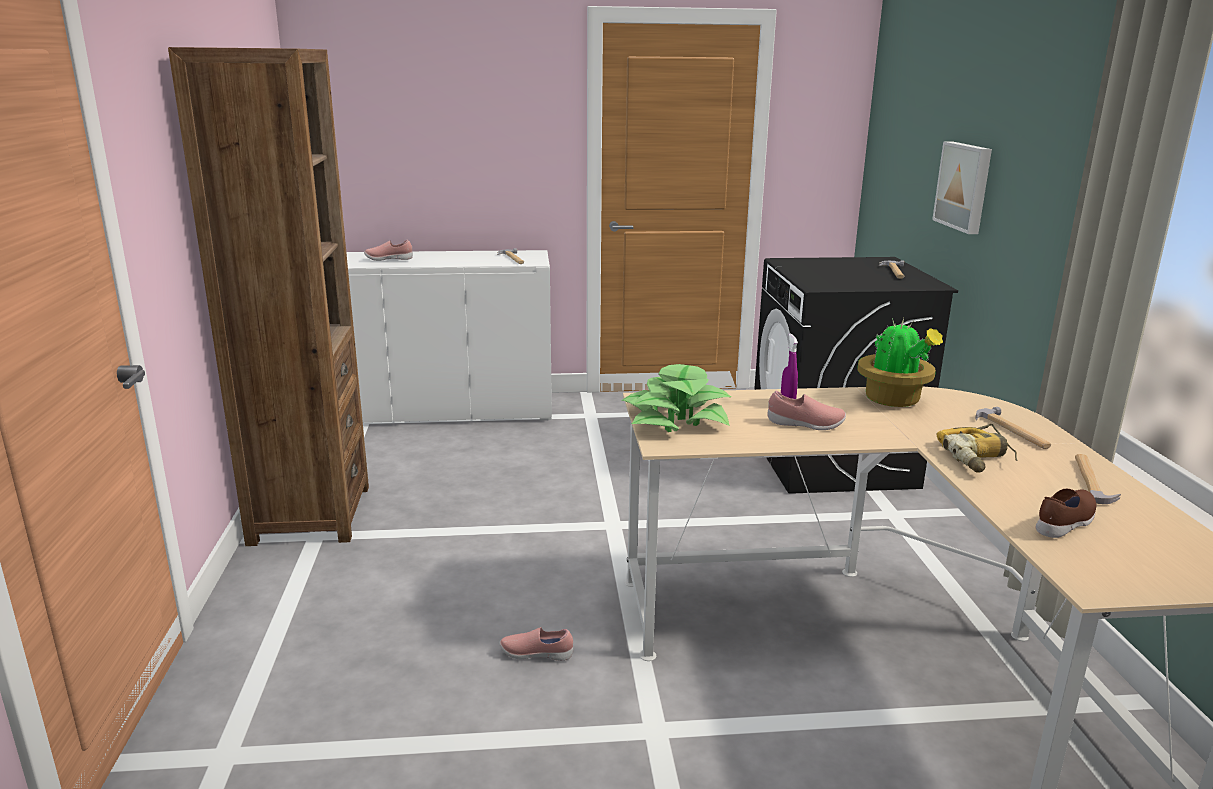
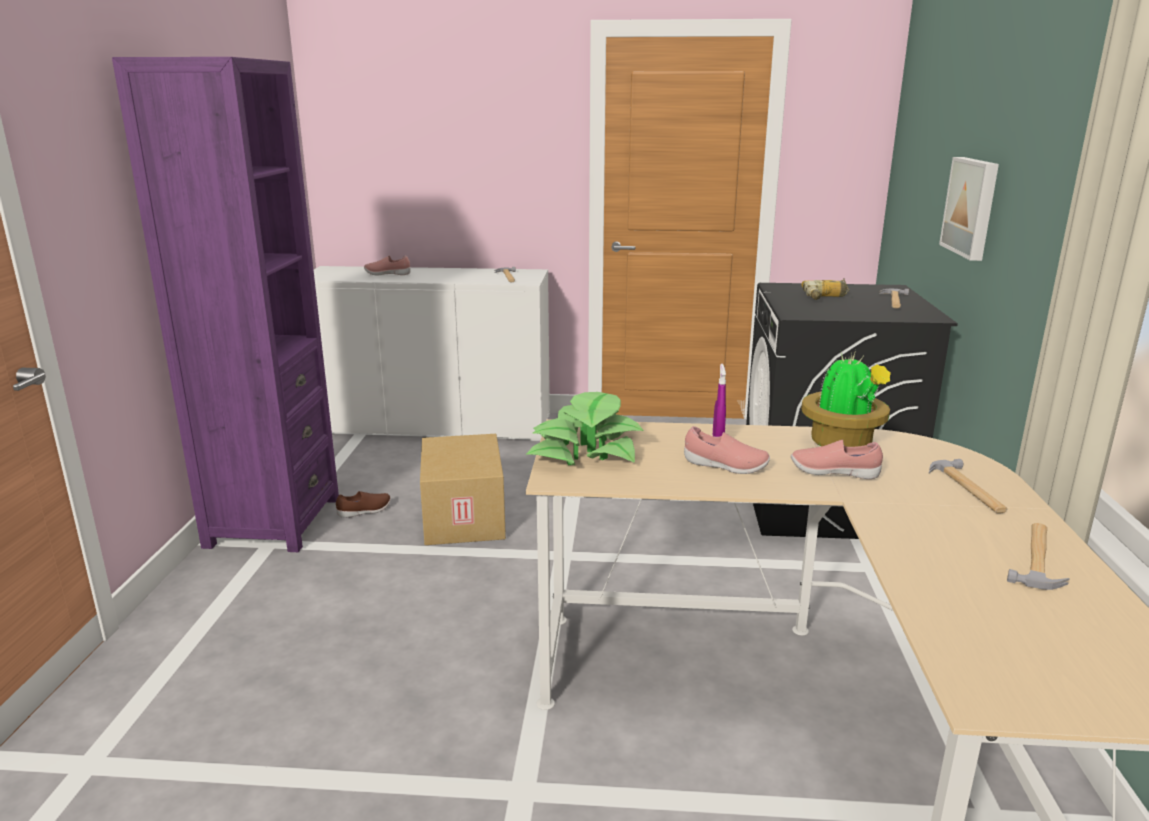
camera: 10 degrees right, 0 degrees up
(310, 515) = (273, 521): brown bookcase -> purple bookcase
(501, 496) = (461, 516): none -> cardboard box
(536, 654) = (431, 689): pink shoe -> pink shoe (833, 473)
(979, 457) = (911, 518): power drill -> power drill (826, 296)
(1065, 524) = (982, 611): brown shoe -> brown shoe (365, 511)

